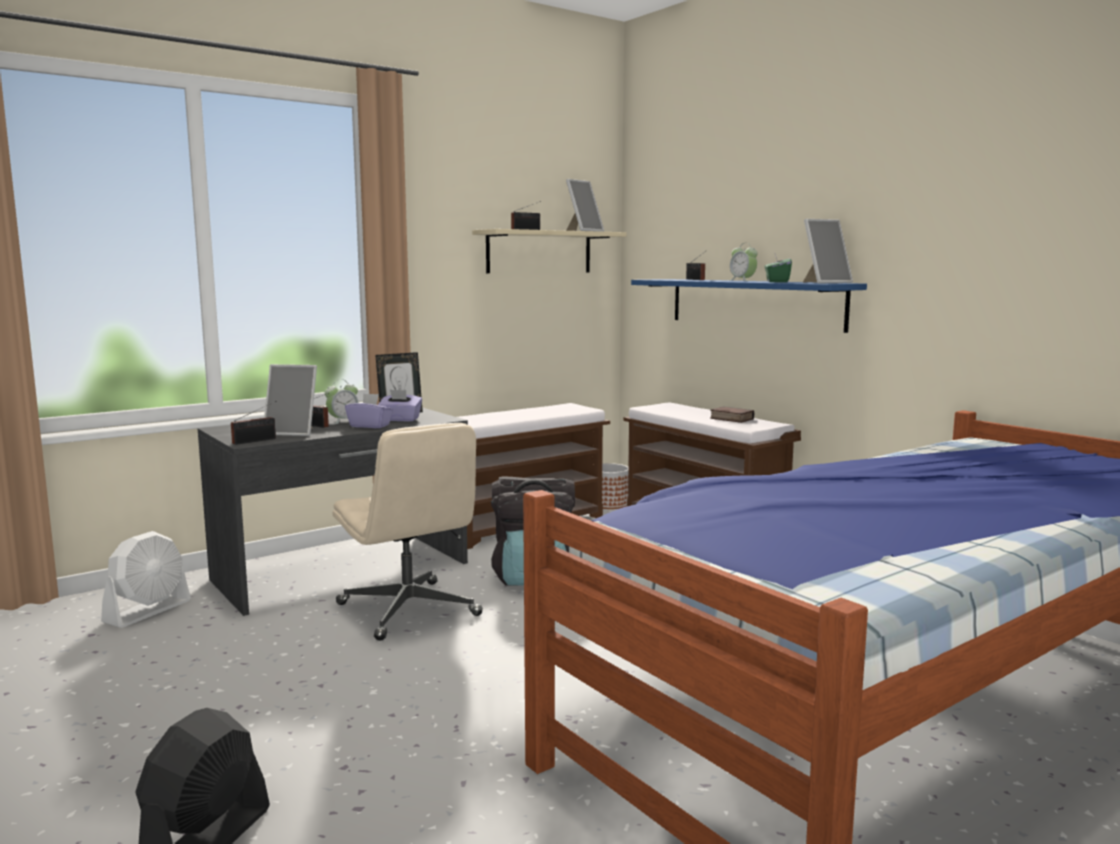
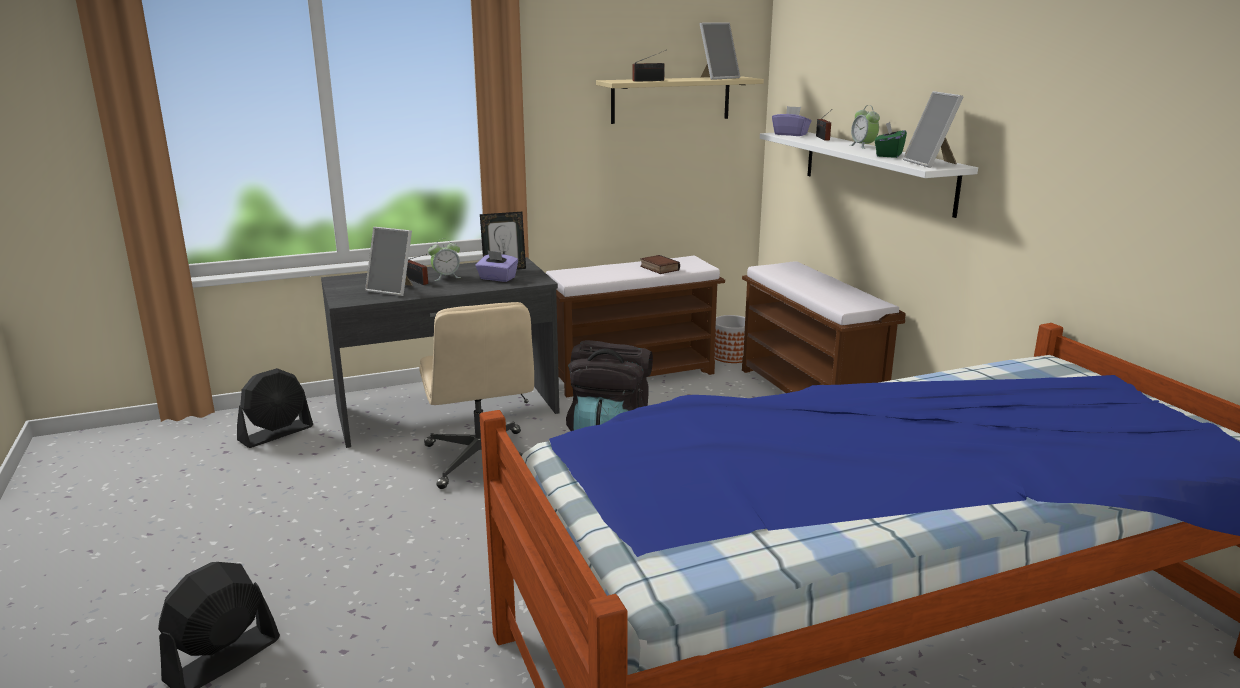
camera: 15 degrees right, 10 degrees up
(148, 611) = (276, 434): white fan -> black fan
(257, 441) = (355, 299): radio -> none
(370, 426) = (464, 285): purple tissue box -> purple tissue box (790, 134)
(730, 419) = (837, 292): book -> book (658, 268)
(754, 303) = (876, 170): blue shelf -> white shelf
(824, 282) = (931, 163): picture frame -> picture frame turned 90 degrees clockwise

